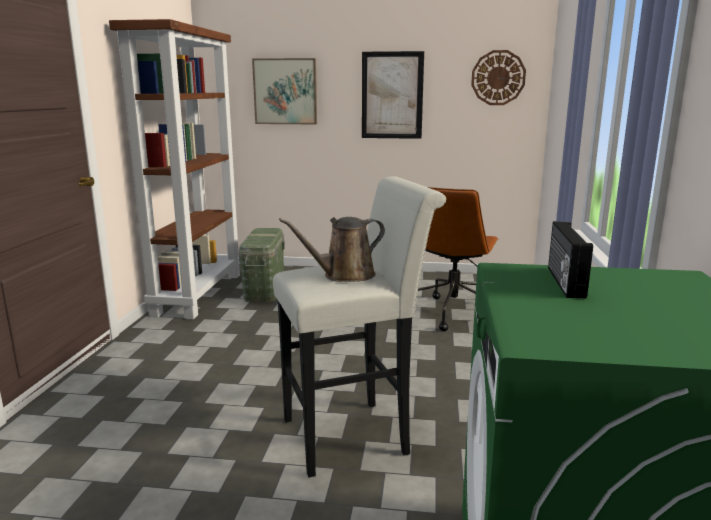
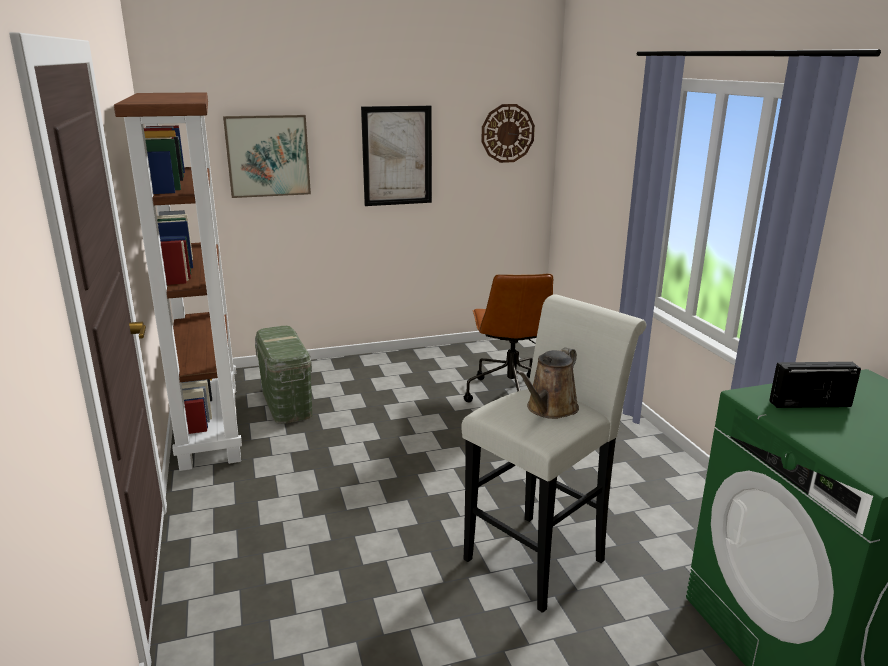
camera: 25 degrees left, 5 degrees up
(563, 282) = (809, 403): radio -> radio turned 105 degrees clockwise

